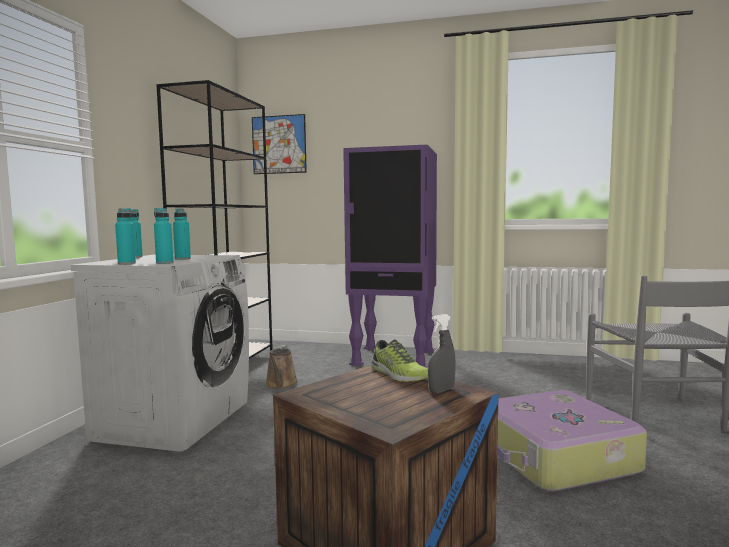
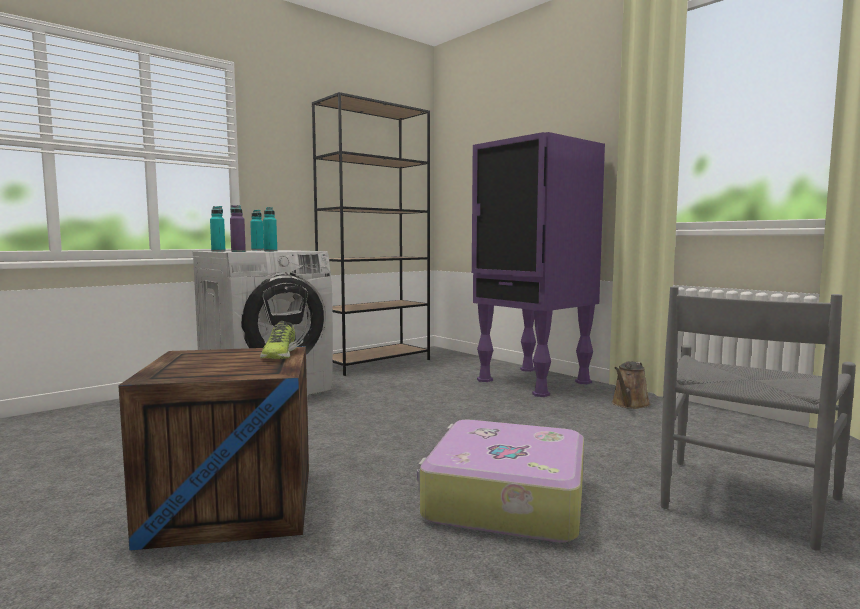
camera: 35 degrees right, 0 degrees up
(164, 263) = (238, 251): turquoise bottle -> purple bottle
(279, 144) = (462, 148): picture -> none
(281, 384) = (387, 383): brown watering can -> brown watering can (629, 404)
(441, 390) = (265, 368): grey spray bottle -> none

